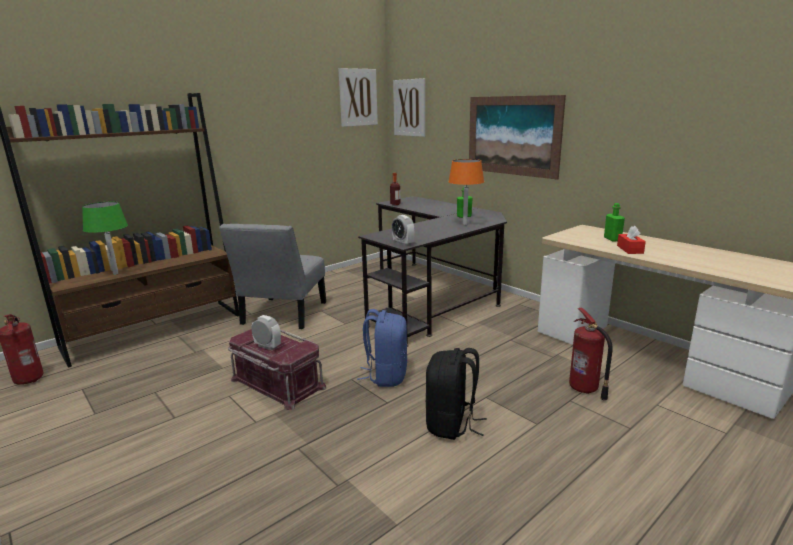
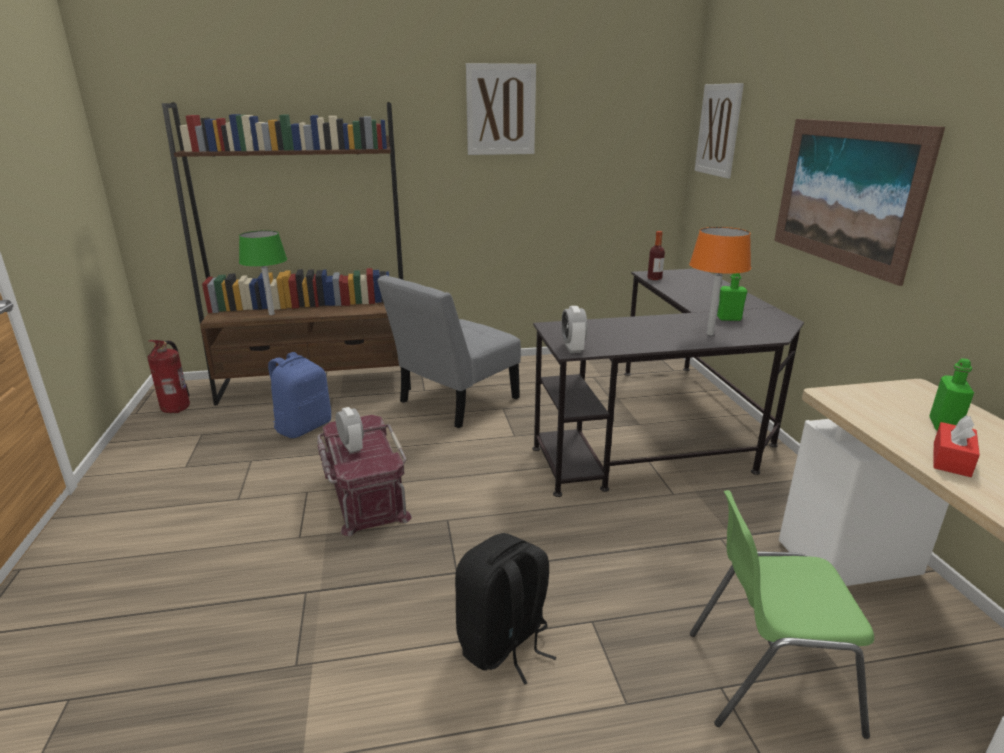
camera: 30 degrees right, 5 degrees up
(358, 97) = (643, 110): picture -> picture (500, 110)
(386, 376) = (492, 531): blue backpack -> blue backpack (303, 427)
(584, 389) = (767, 678): fire extinguisher -> green chair

